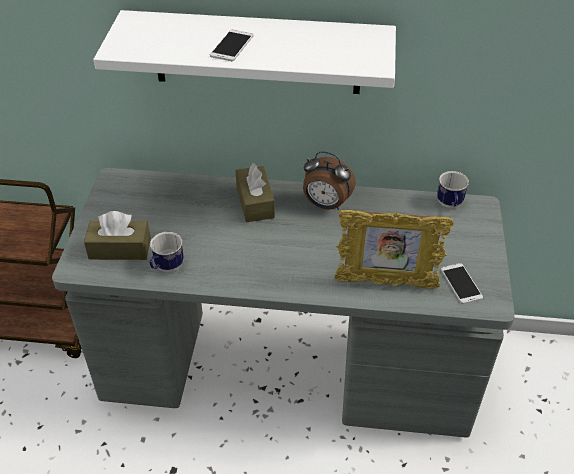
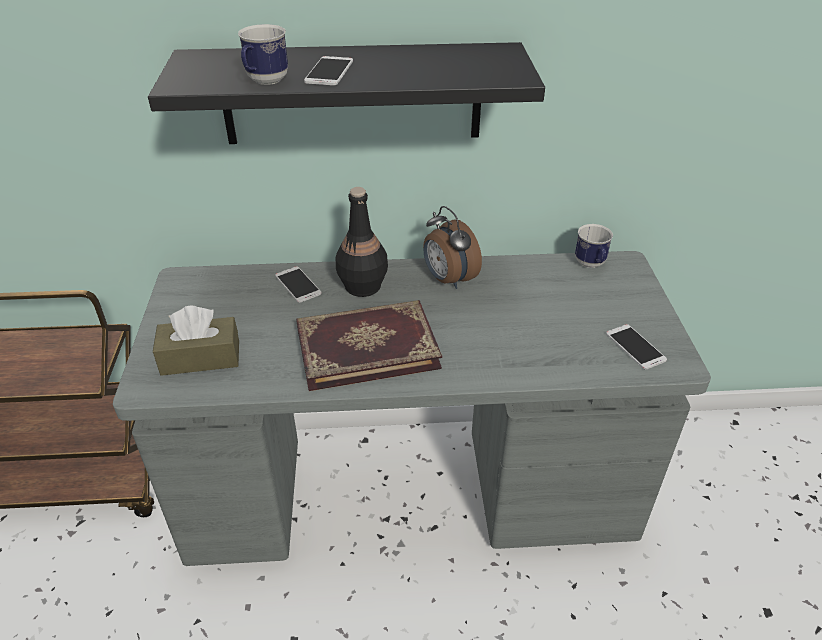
camera: 10 degrees left, 5 degrees down
(166, 268) = (267, 373): mug -> mug (264, 82)
(204, 195) = (298, 285): none -> phone
(246, 255) = (366, 346): none -> book
(255, 202) = (362, 286): brown tissue box -> black bottle
(257, 53) = (352, 94): white shelf -> black shelf
(325, 205) = (448, 279): alarm clock -> alarm clock turned 45 degrees clockwise
(386, 283) = (547, 357): picture frame -> none

